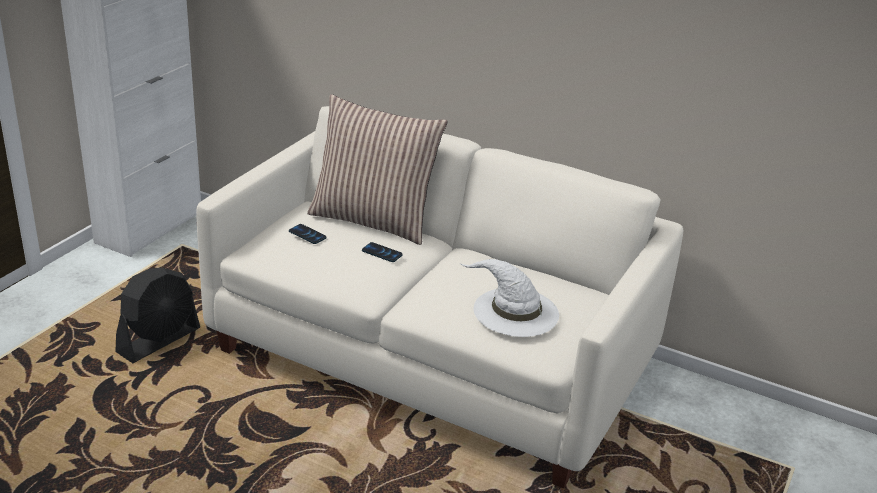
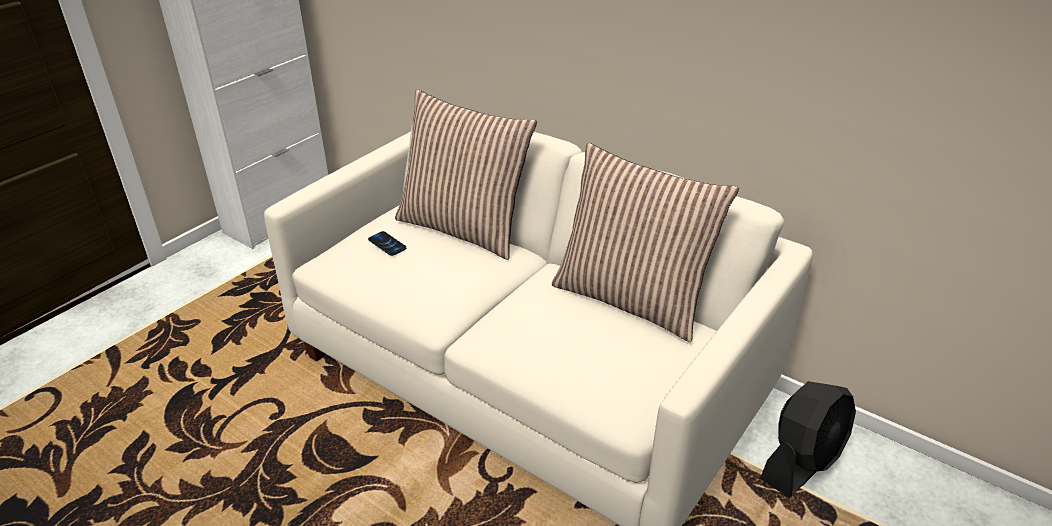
camera: 10 degrees right, 5 degrees up
(159, 341) = (252, 343): black fan -> black fan (802, 462)
(382, 253) = (460, 270): phone -> none
(514, 311) = (595, 352): white hat -> none
(535, 272) = (631, 299): none -> pillow

